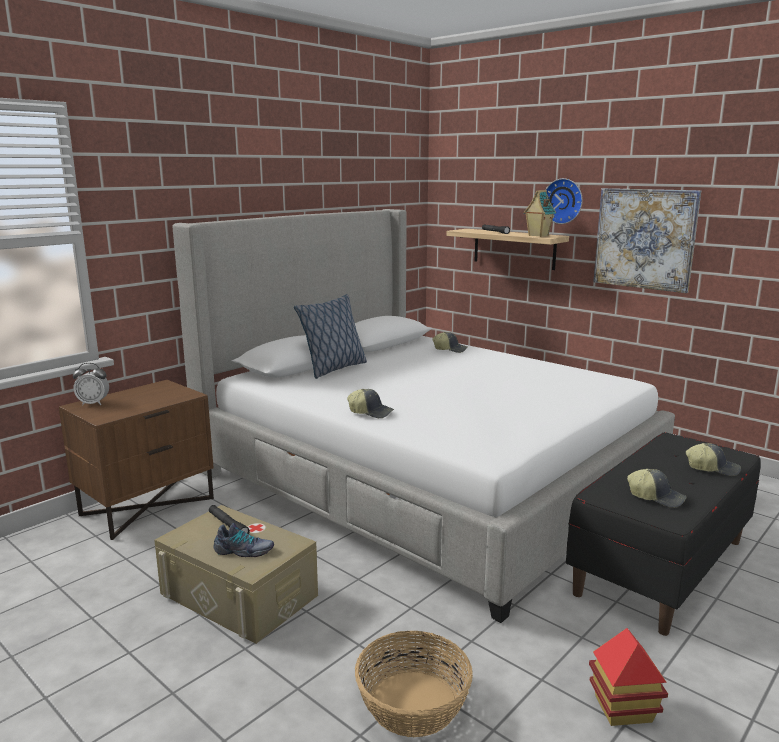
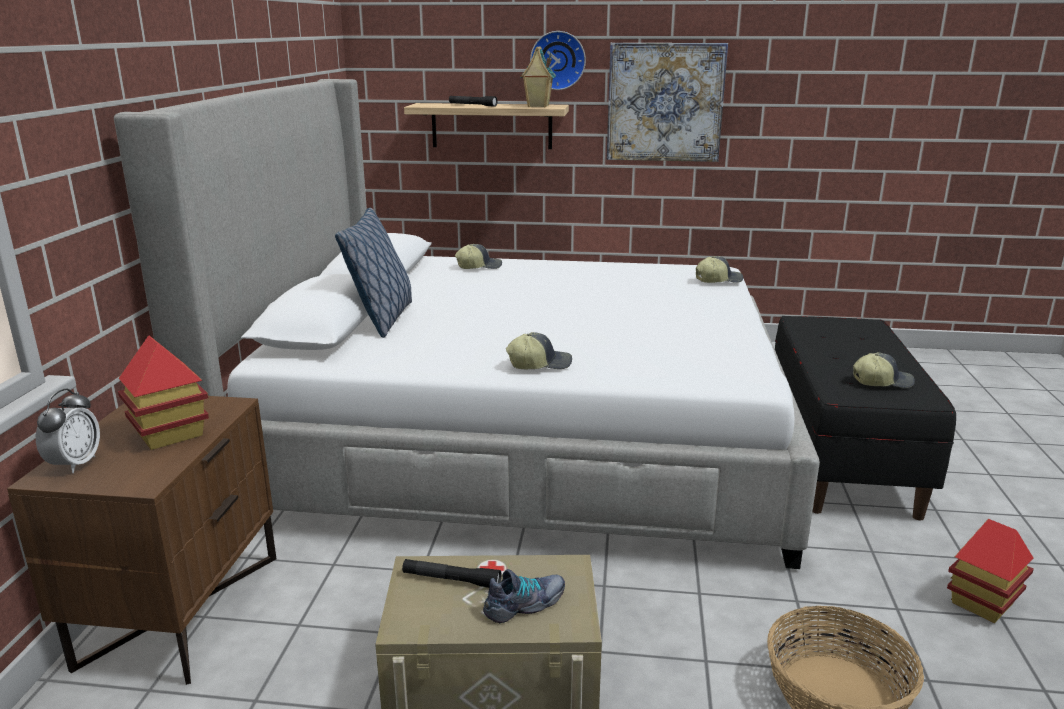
camera: 35 degrees left, 5 degrees up
(93, 403) = (75, 464): alarm clock -> alarm clock turned 45 degrees counterclockwise
(145, 401) = (170, 434): none -> toy house
(712, 468) = (872, 341): cap -> cap (718, 280)

